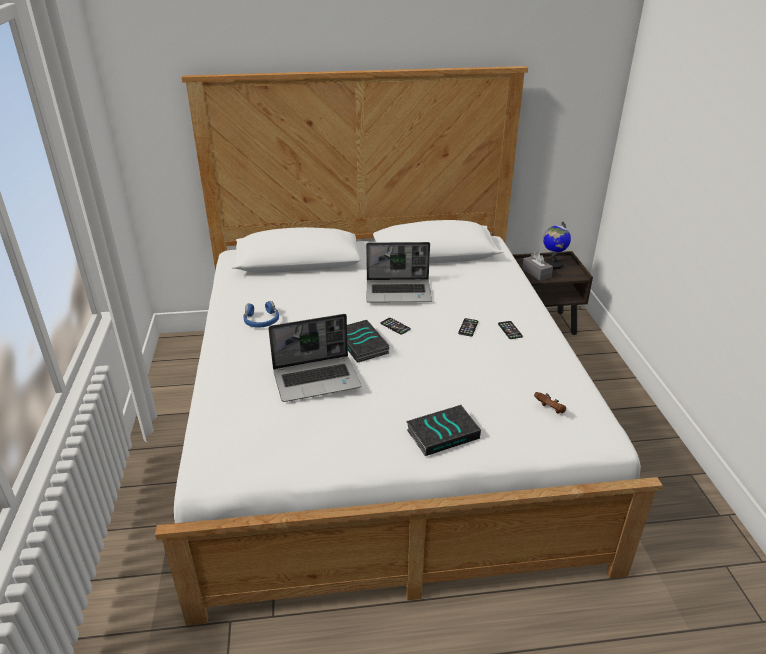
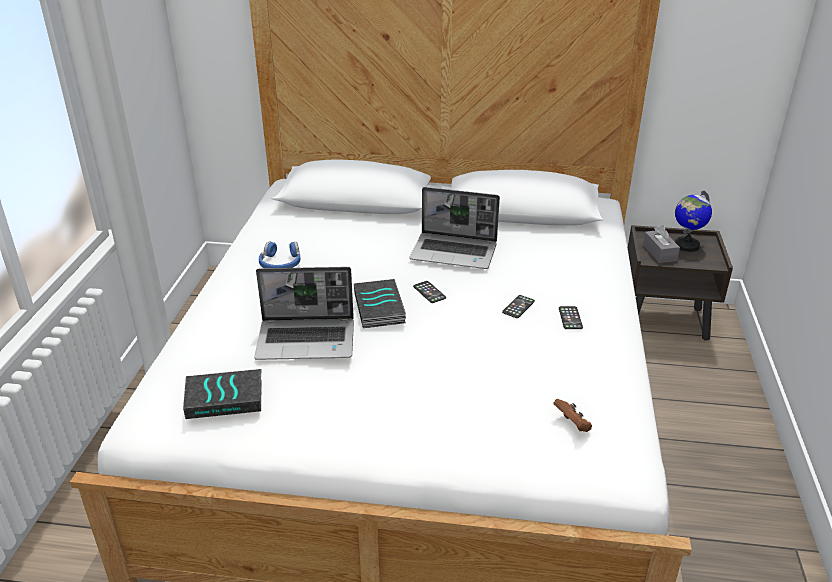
camera: 15 degrees right, 0 degrees up
(443, 433) = (424, 429): book -> book (225, 398)

